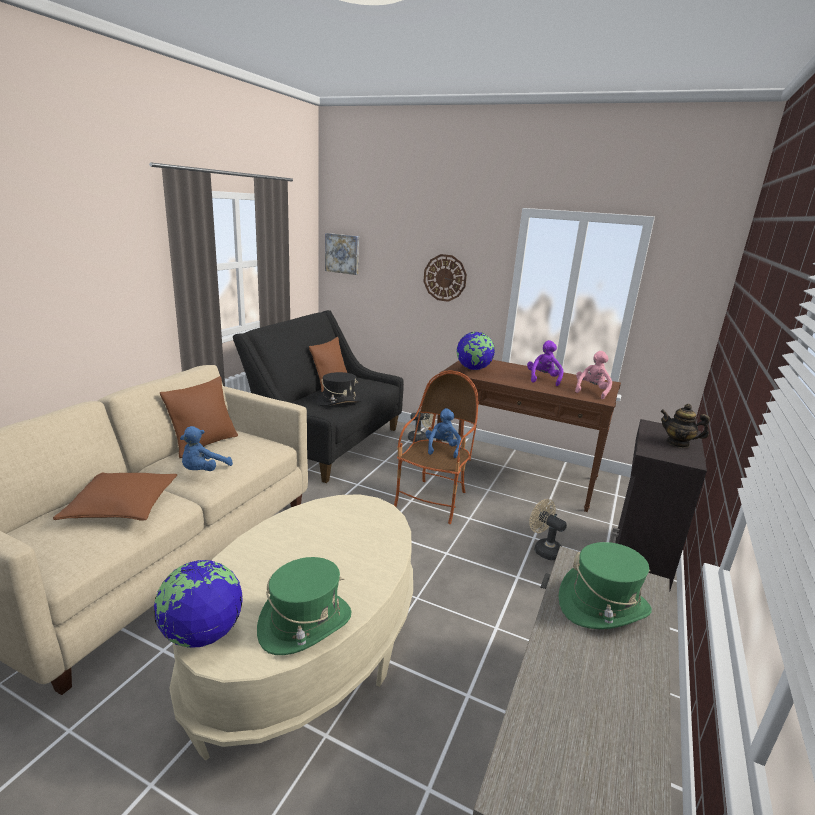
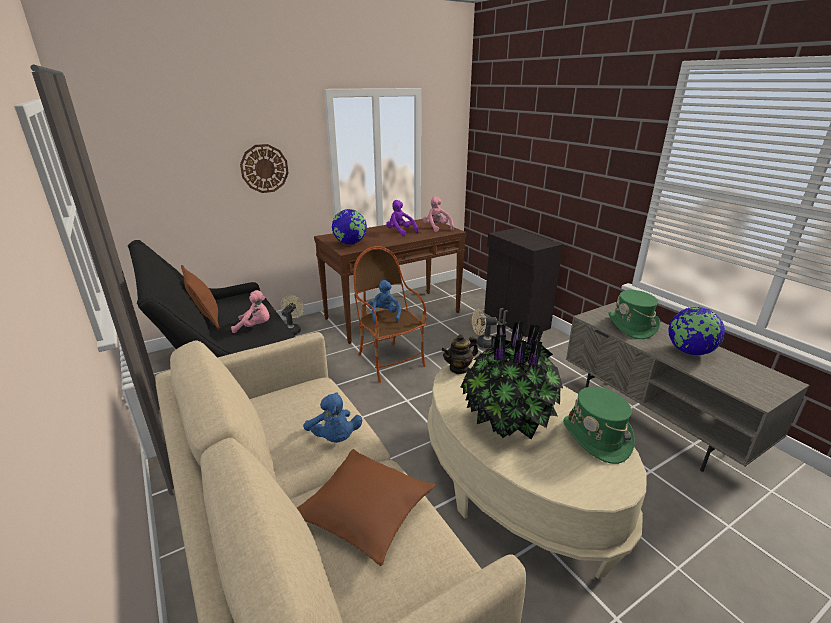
camera: 55 degrees left, 5 degrees up
(202, 634) = (592, 492): globe -> globe (689, 352)
(204, 444) = (267, 426): brown pillow -> none
(292, 553) = (507, 422): none -> potted plant
(339, 402) = (255, 326): black hat -> pink plush toy
(342, 253) = (120, 166): picture -> none
(442, 449) = (384, 316): blue plush toy -> blue plush toy turned 45 degrees clockwise
(678, 443) = (527, 237): teapot -> teapot (459, 368)

